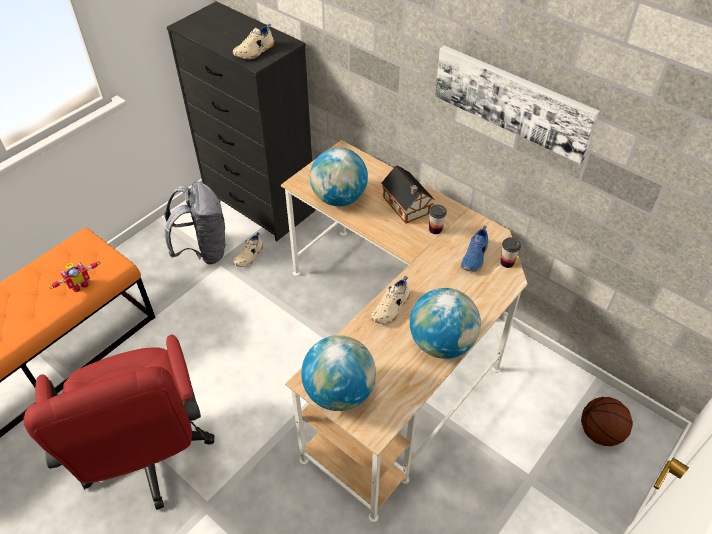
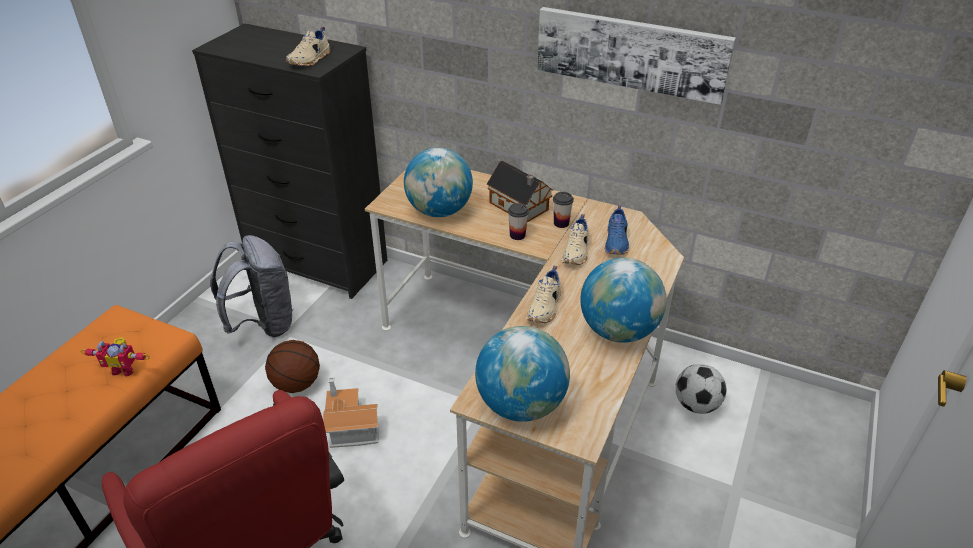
camera: 15 degrees left, 10 degrees down
(79, 284) = (125, 368): toy robot -> toy robot turned 60 degrees clockwise
(244, 352) = (349, 426): none -> toy house
(249, 256) = (323, 320): beige shoe -> beige shoe (576, 252)
(507, 262) = (653, 241): cup -> cup (517, 235)
(526, 397) = (696, 405): none -> football
(600, 432) = (789, 423): basketball -> basketball (297, 384)

